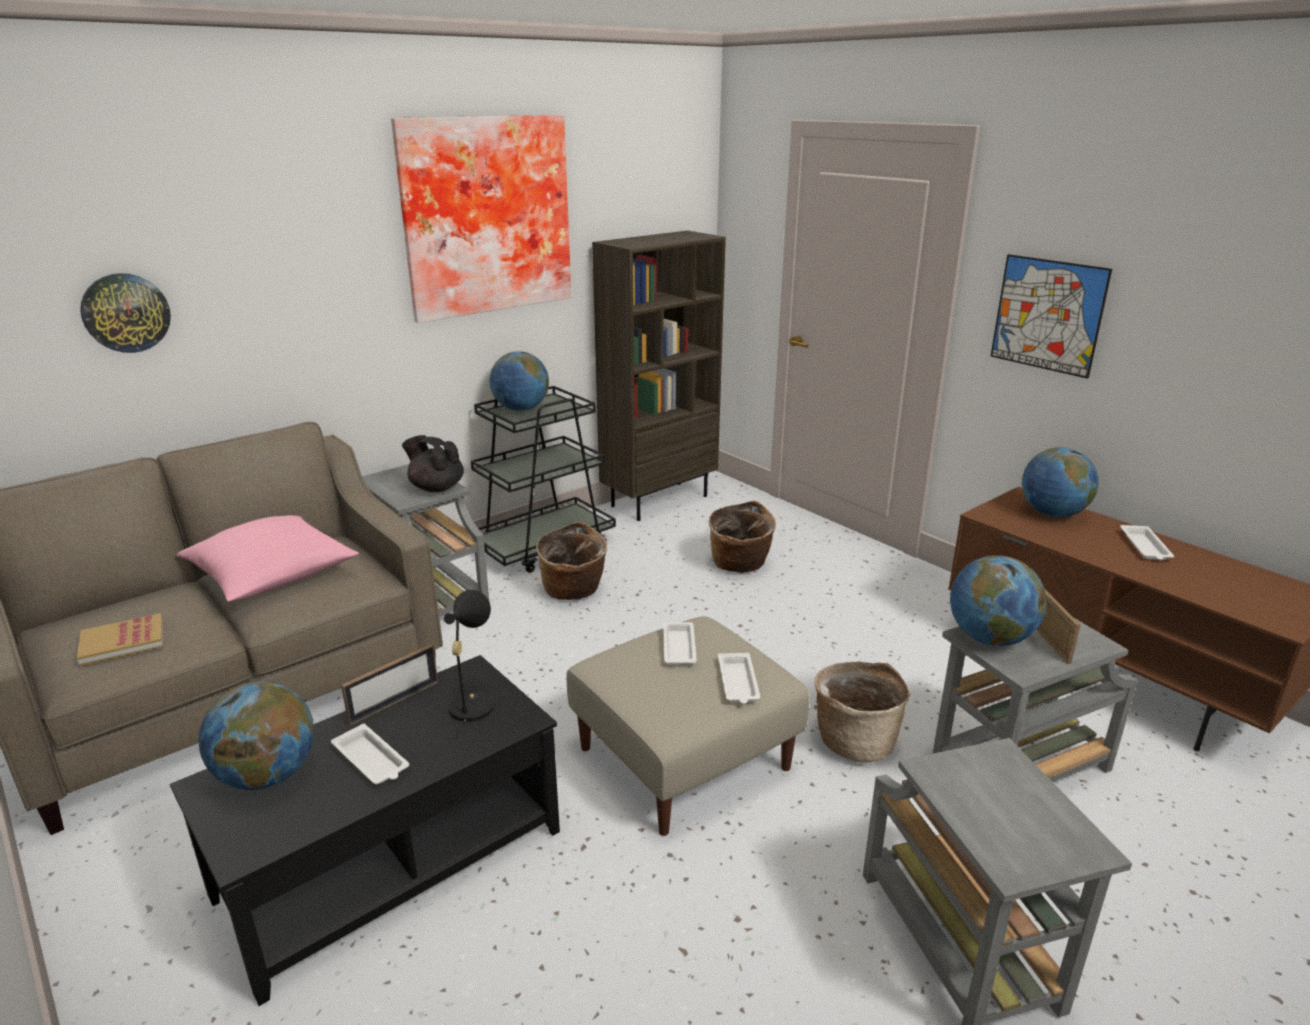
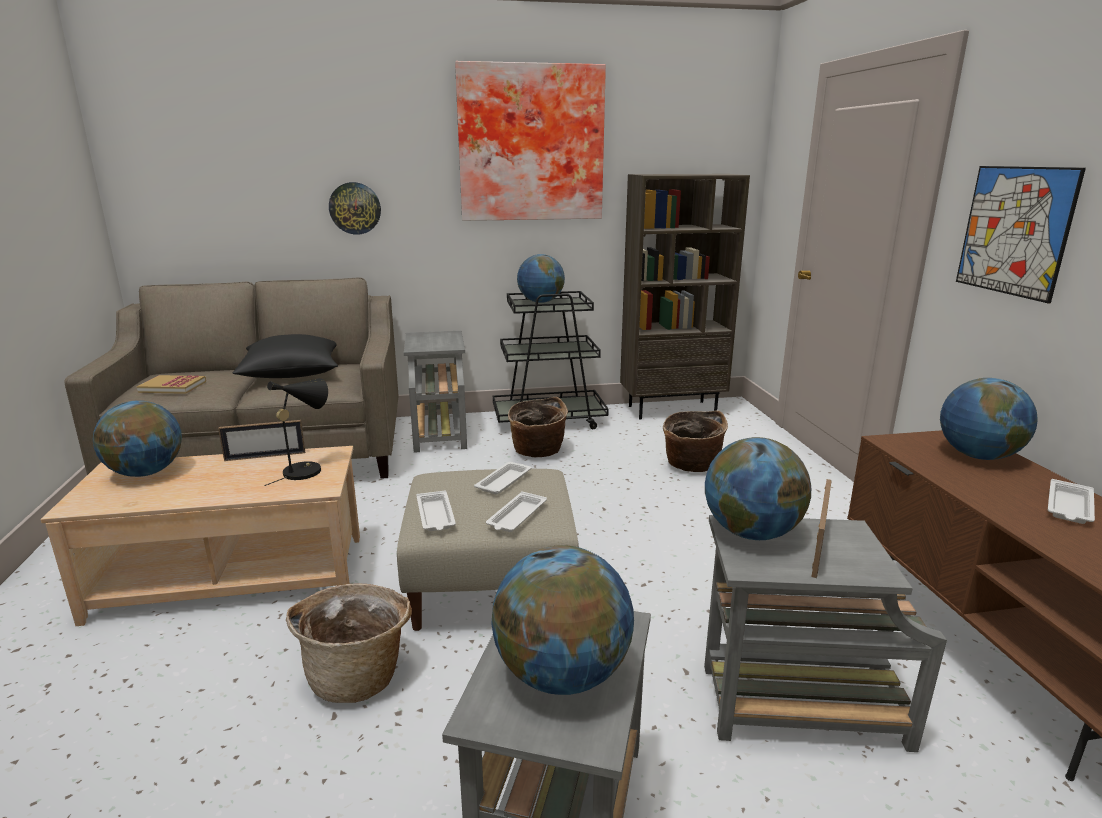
camera: 30 degrees right, 5 degrees down
(126, 313) = (258, 186): wall clock -> wall clock (355, 208)
(272, 576) = (292, 373): pink pillow -> black pillow
(371, 760) = (205, 482): white tray -> white tray (435, 516)
(390, 860) = (234, 575): black coffee table -> beige coffee table
(436, 488) = (445, 345): black teapot -> none
(855, 740) = (651, 622): basket -> basket (358, 675)
(1017, 813) = (562, 674): none -> globe

